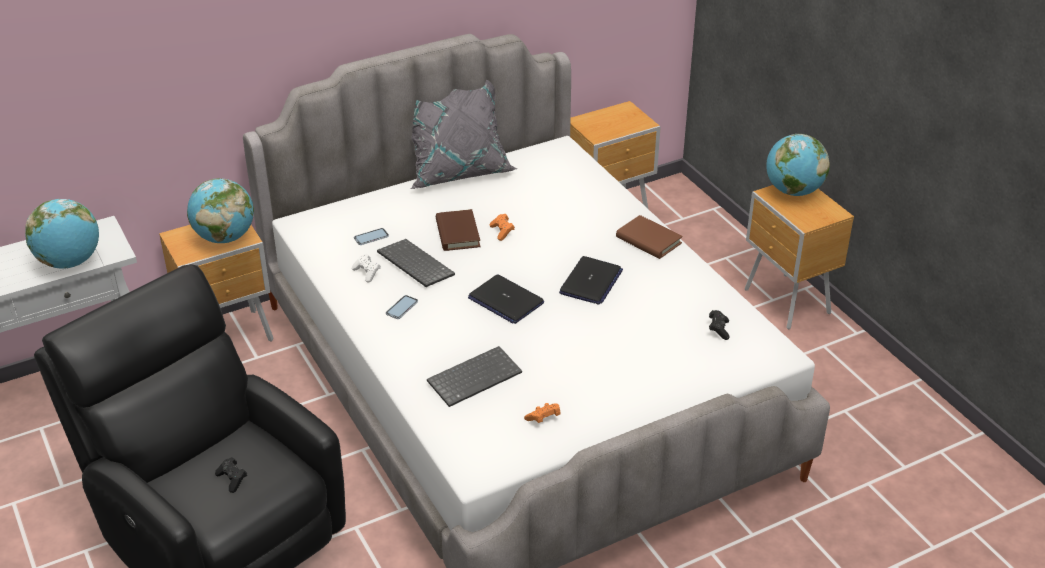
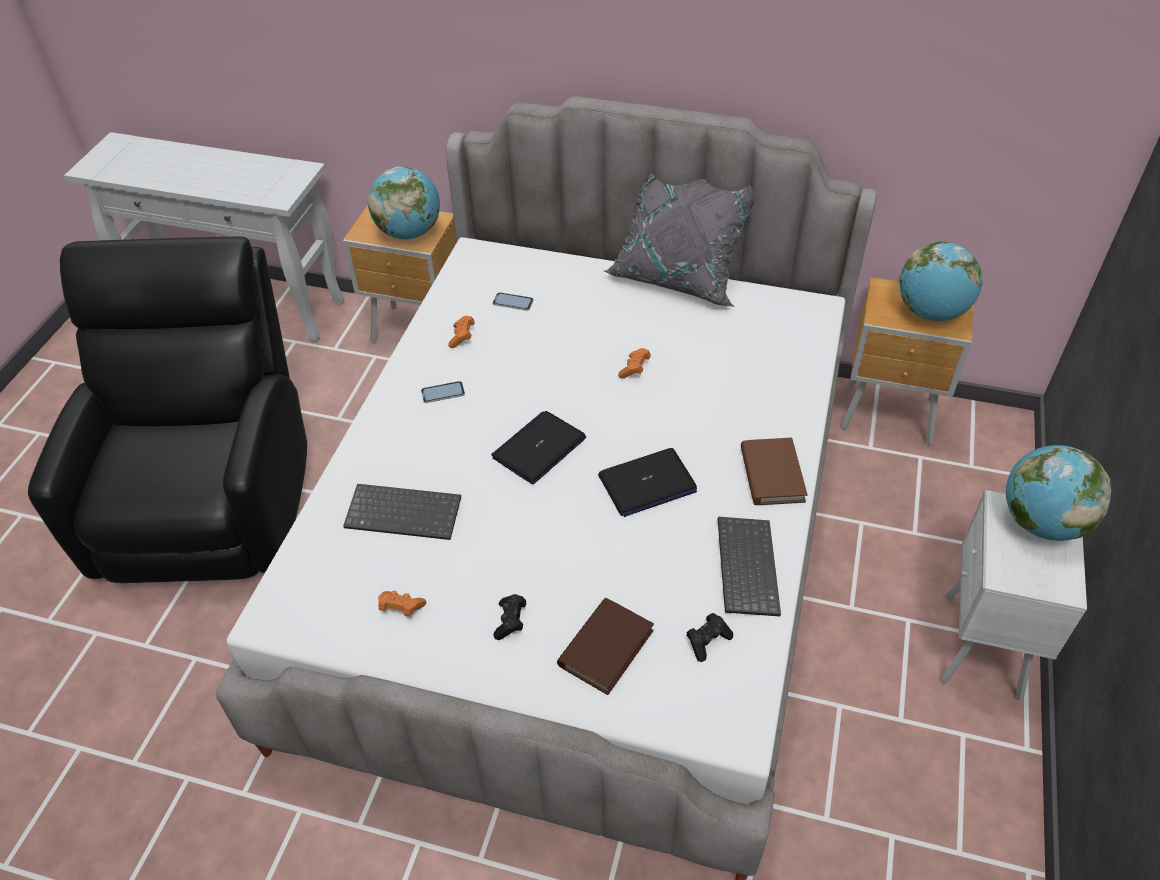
camera: 45 degrees right, 10 degrees up
(70, 262) = (241, 189): globe -> globe (931, 312)
(232, 479) = (161, 468): black game controller -> black game controller (510, 621)
(367, 273) = (462, 337): white game controller -> orange game controller
(413, 265) = (510, 354): keyboard -> keyboard (745, 566)
(457, 233) = (591, 344): brown book -> brown book (605, 648)
(505, 300) = (539, 448): laptop -> laptop turned 45 degrees clockwise
(787, 303) = (979, 648): brown nightstand -> white nightstand

